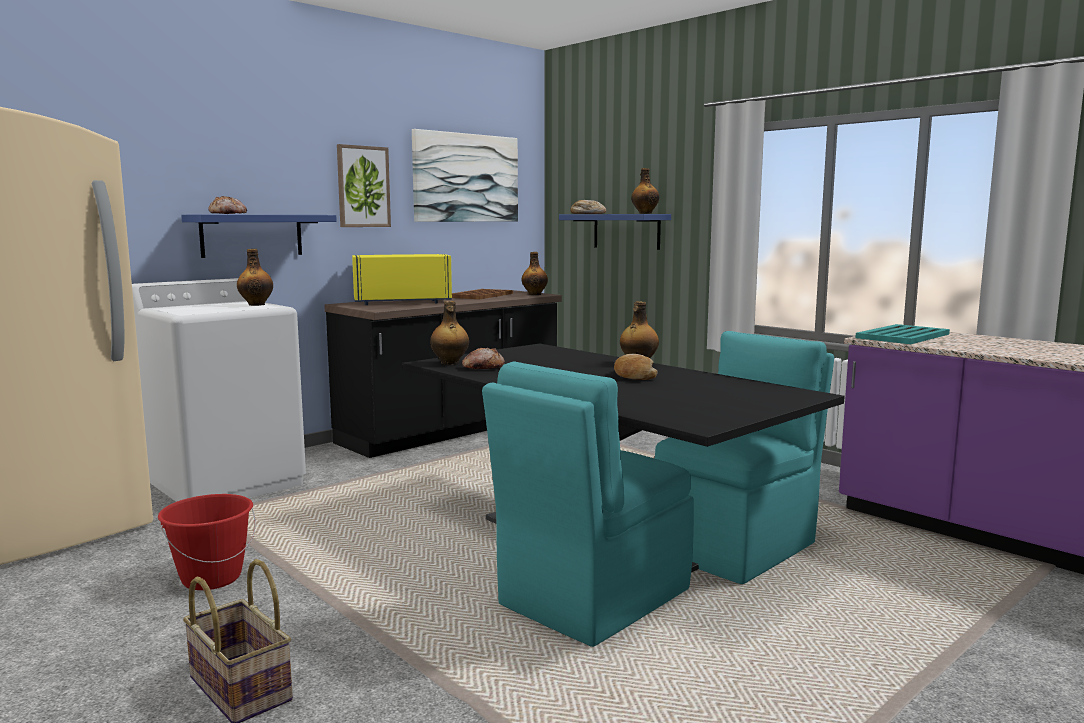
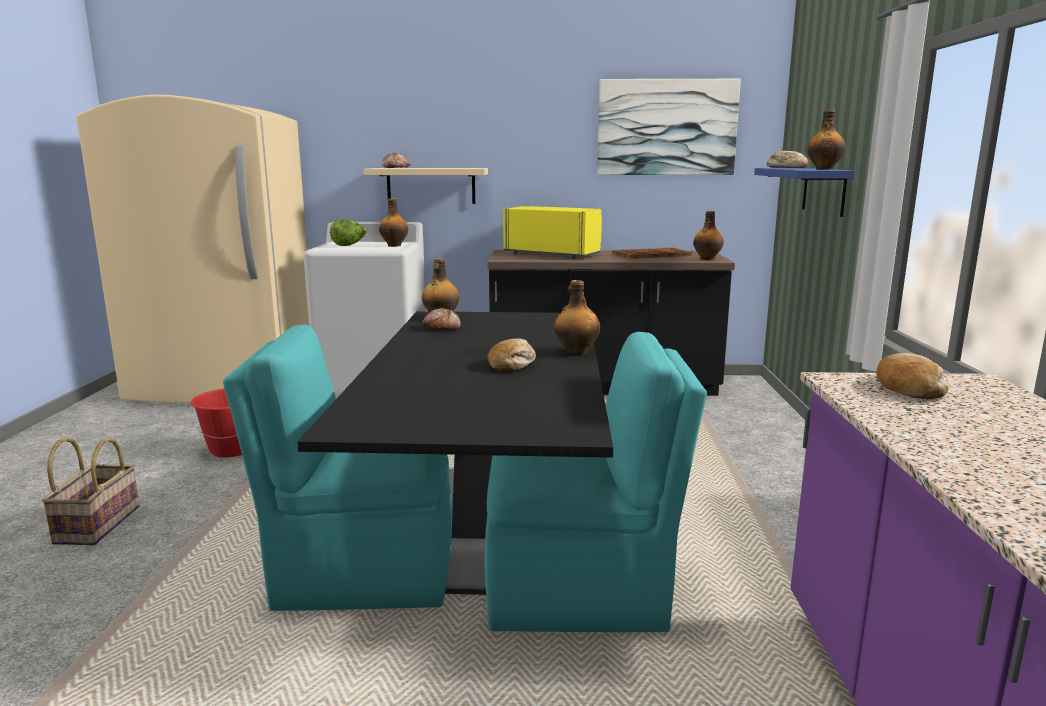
camera: 45 degrees right, 5 degrees up
(200, 309) = (349, 245): none -> lettuce
(252, 235) = (431, 186): blue shelf -> beige shelf
(363, 186) = (541, 140): picture -> none
(902, 336) = (907, 388): turquoise tray -> bread

